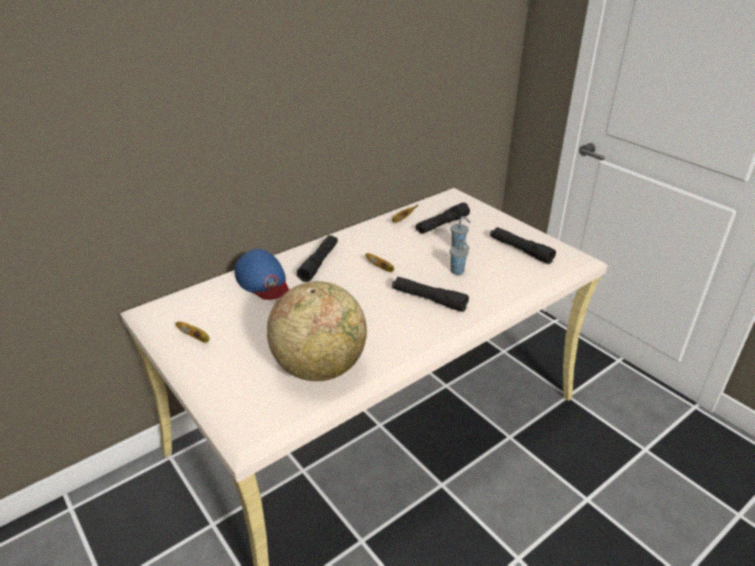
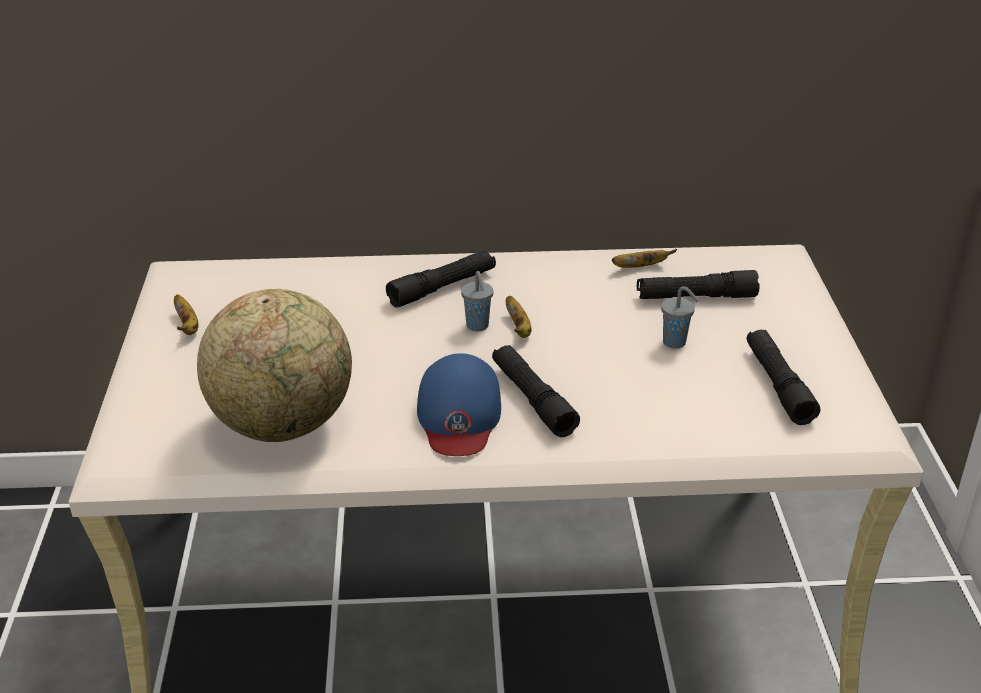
camera: 35 degrees right, 0 degrees up
(263, 281) = (343, 284): blue cap -> blue cap (459, 414)
(458, 272) = (628, 377): grey cup -> grey cup (478, 326)

